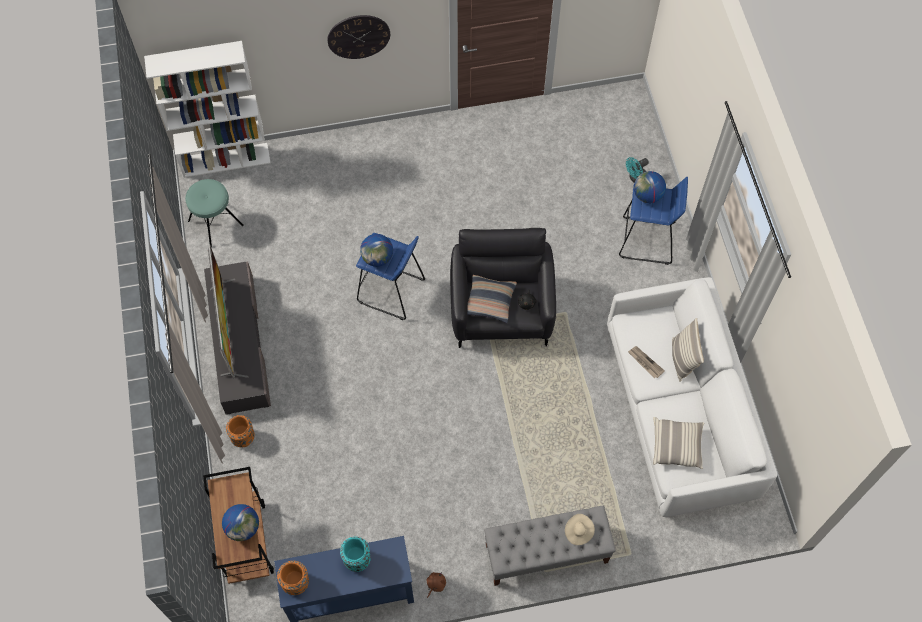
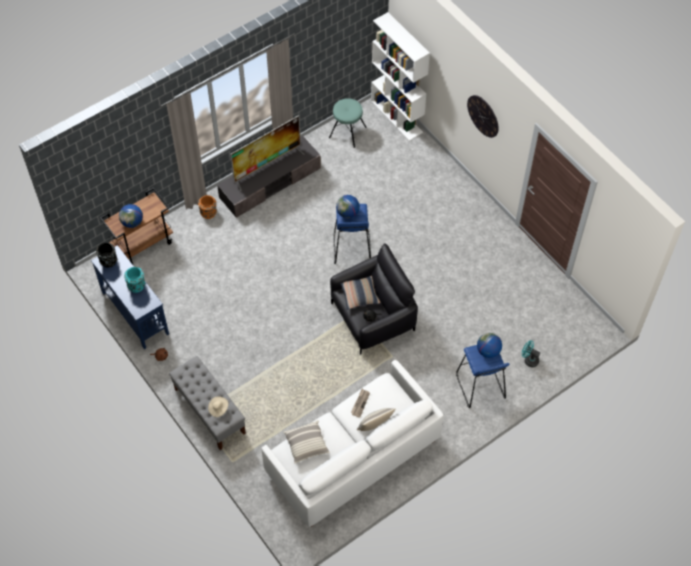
camera: 65 degrees right, 5 degrees down
(296, 583) = (108, 261): orange vase -> black vase

